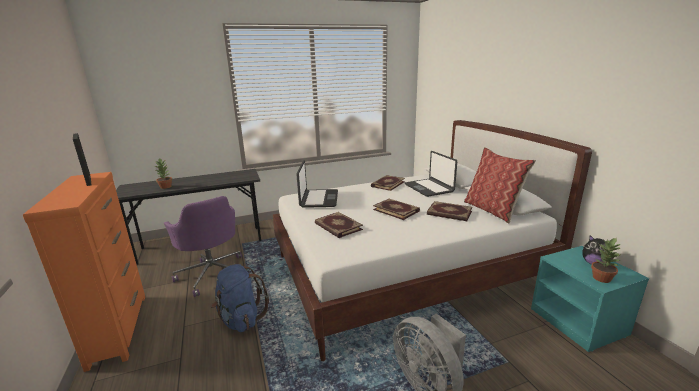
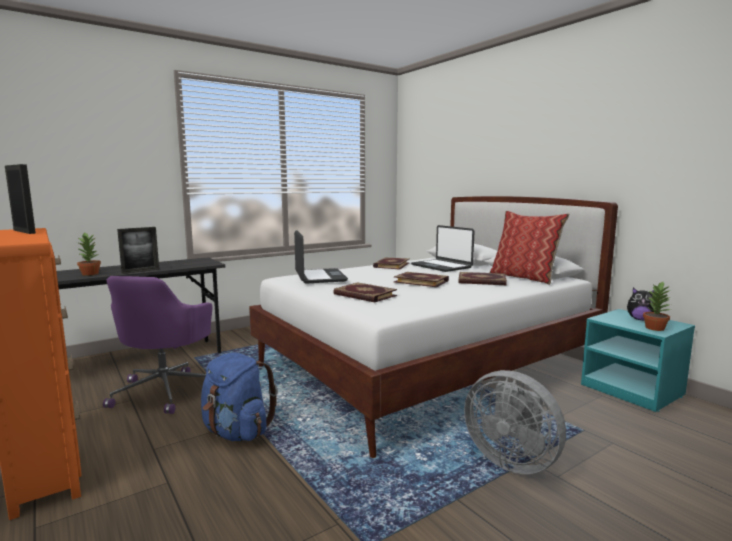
camera: 15 degrees left, 10 degrees down
(198, 185) = (140, 271): none -> picture frame
(212, 273) = (166, 391): purple office chair -> purple office chair turned 60 degrees clockwise

